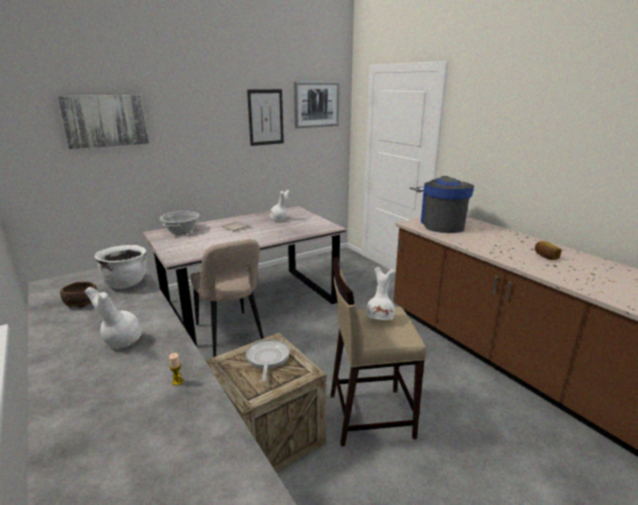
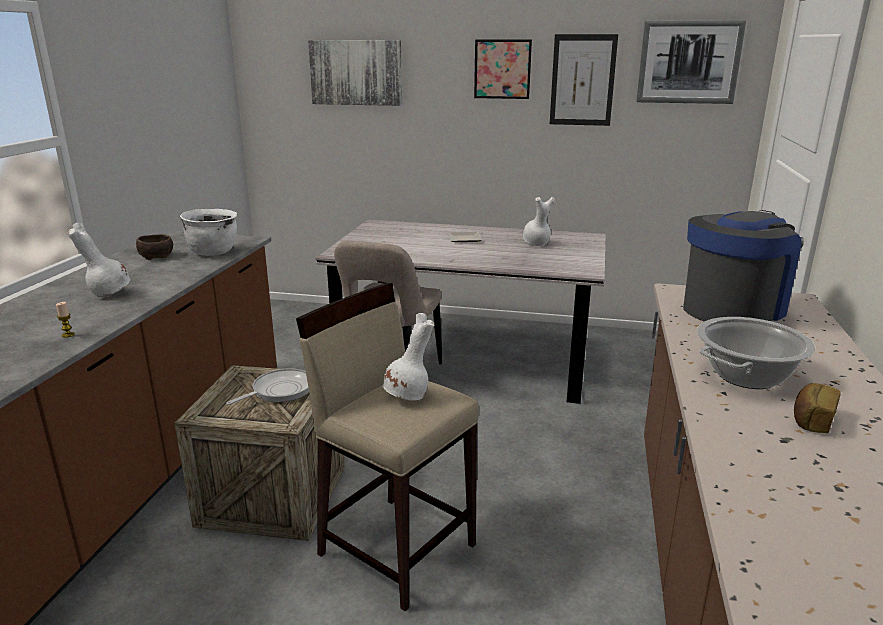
camera: 45 degrees right, 0 degrees up
(181, 231) = (402, 228): cooking pot -> cooking pot (747, 376)
(217, 113) = (502, 69): none -> picture

